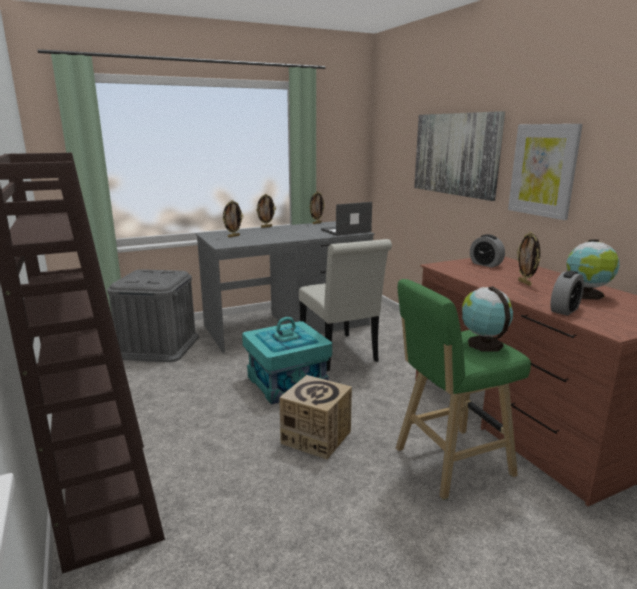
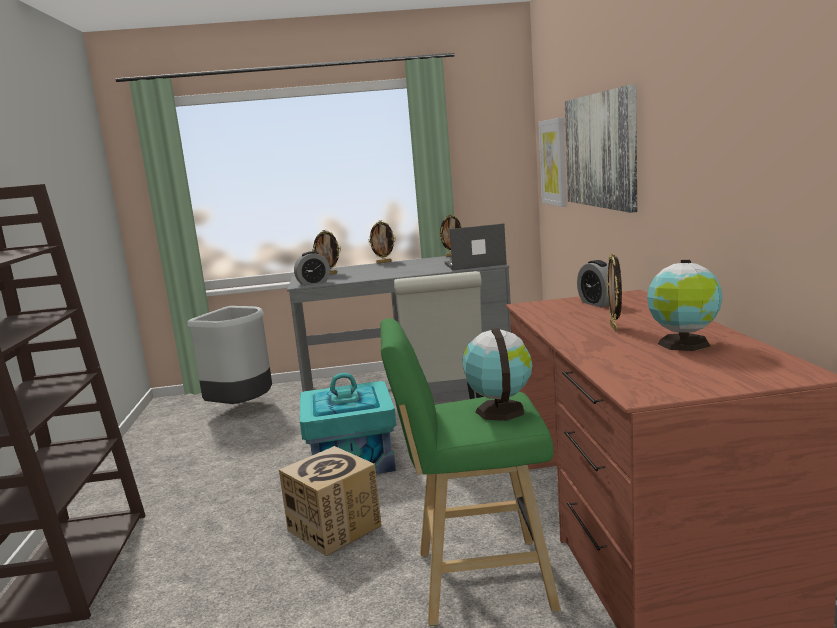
camera: 20 degrees right, 5 degrees down
(158, 346) = (243, 408): grey storage box -> grey trash can
(543, 170) = (675, 163): picture -> picture (553, 162)
(564, 310) = (612, 364): alarm clock -> alarm clock (313, 283)

